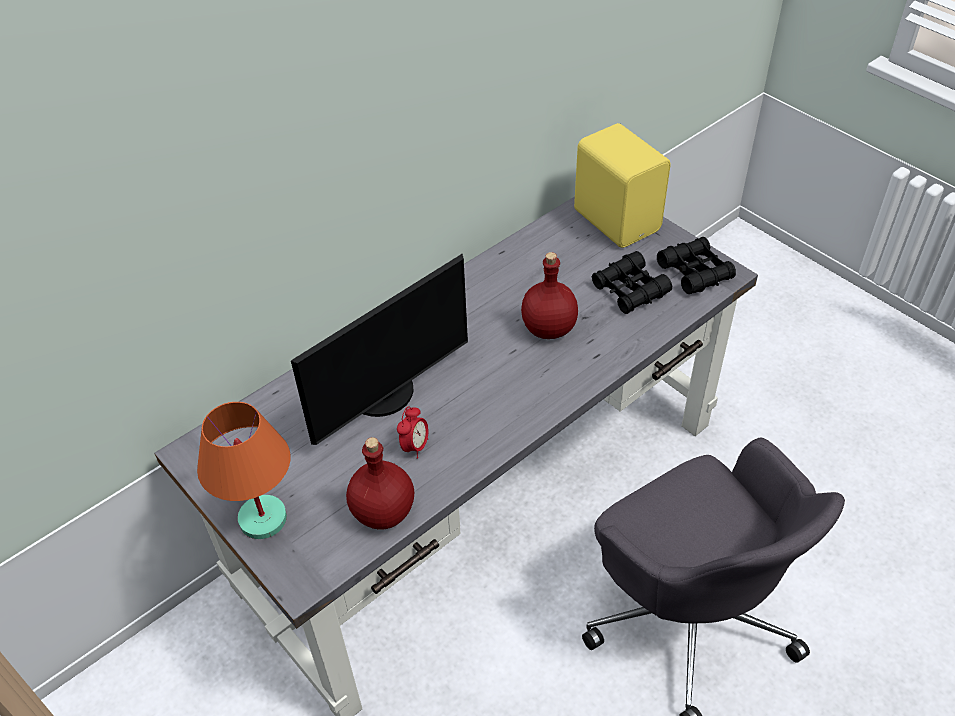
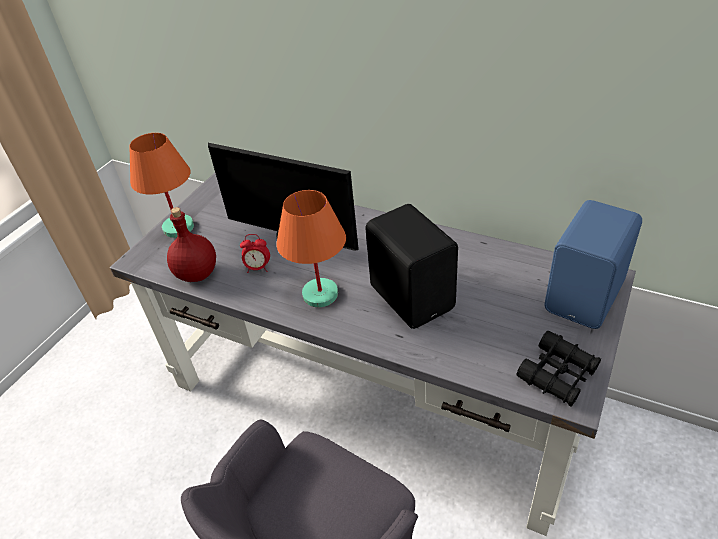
camera: 70 degrees right, 5 degrees down
(499, 401) = (319, 295): none -> orange table lamp
(547, 328) = (413, 296): red bottle -> black speaker
(617, 219) = (586, 297): yellow speaker -> blue speaker
(630, 290) = (496, 333): black binoculars -> none

